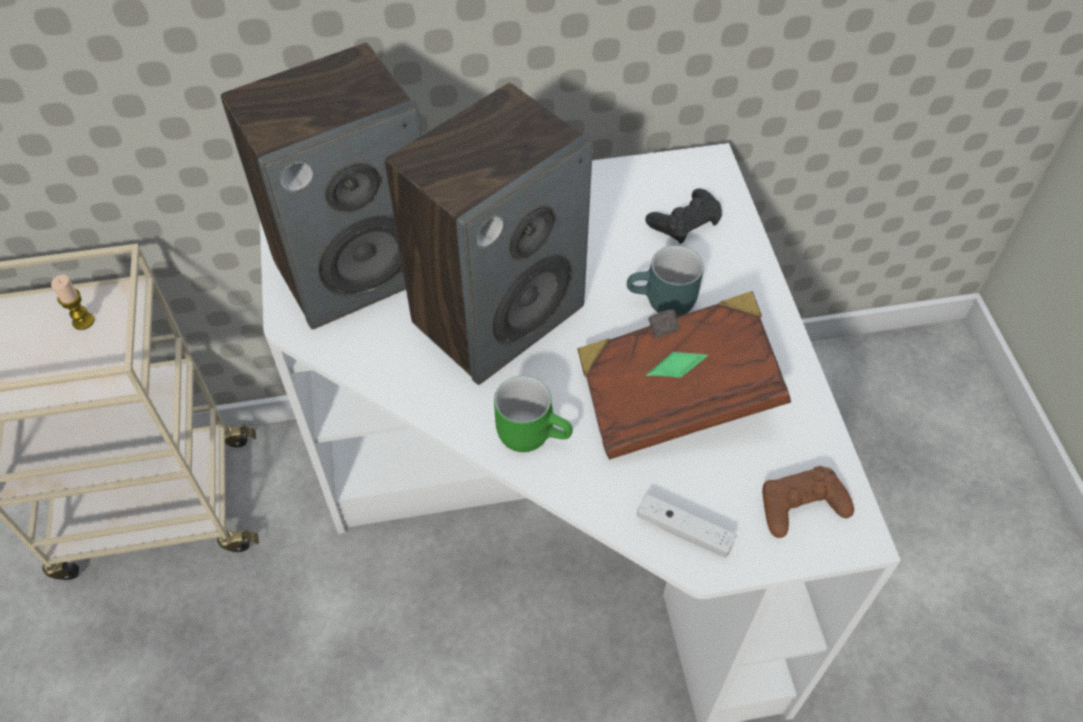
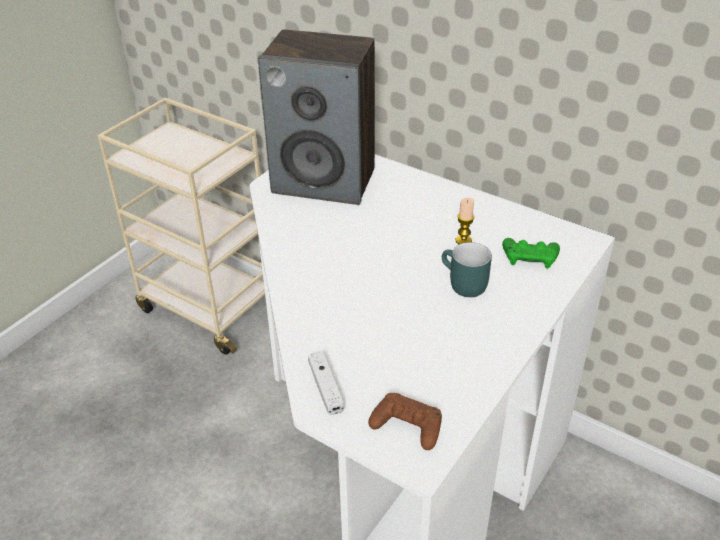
camera: 45 degrees right, 15 degrees down
(83, 321) = (208, 156): candle -> candle (463, 240)
(498, 313) = (365, 237): speaker -> none
(533, 432) = (312, 295): green mug -> none
(675, 395) = (408, 328): brown book -> none
(685, 222) = (529, 257): black game controller -> green game controller

